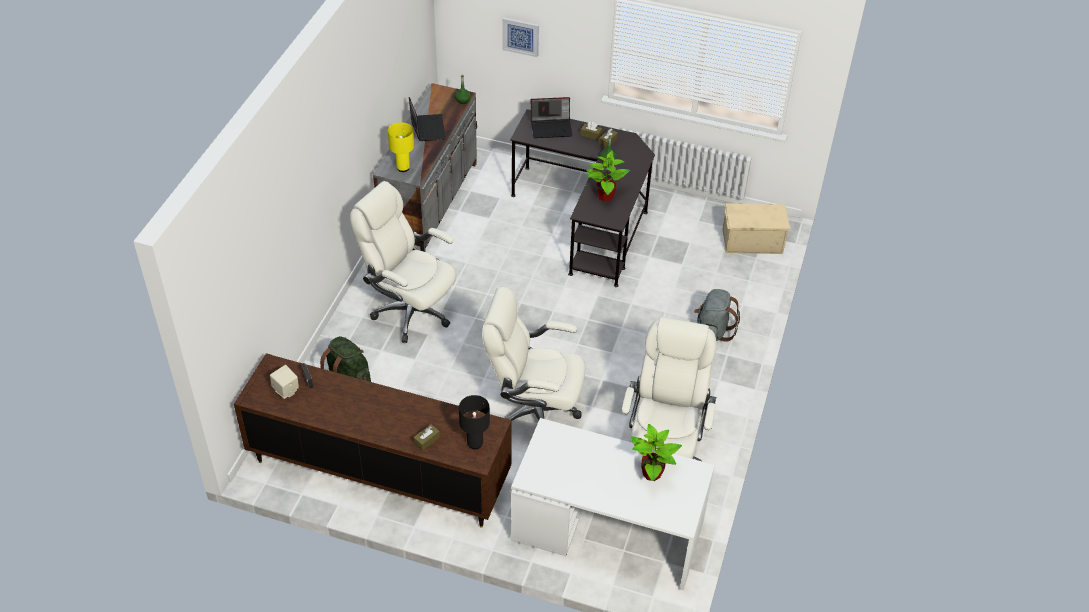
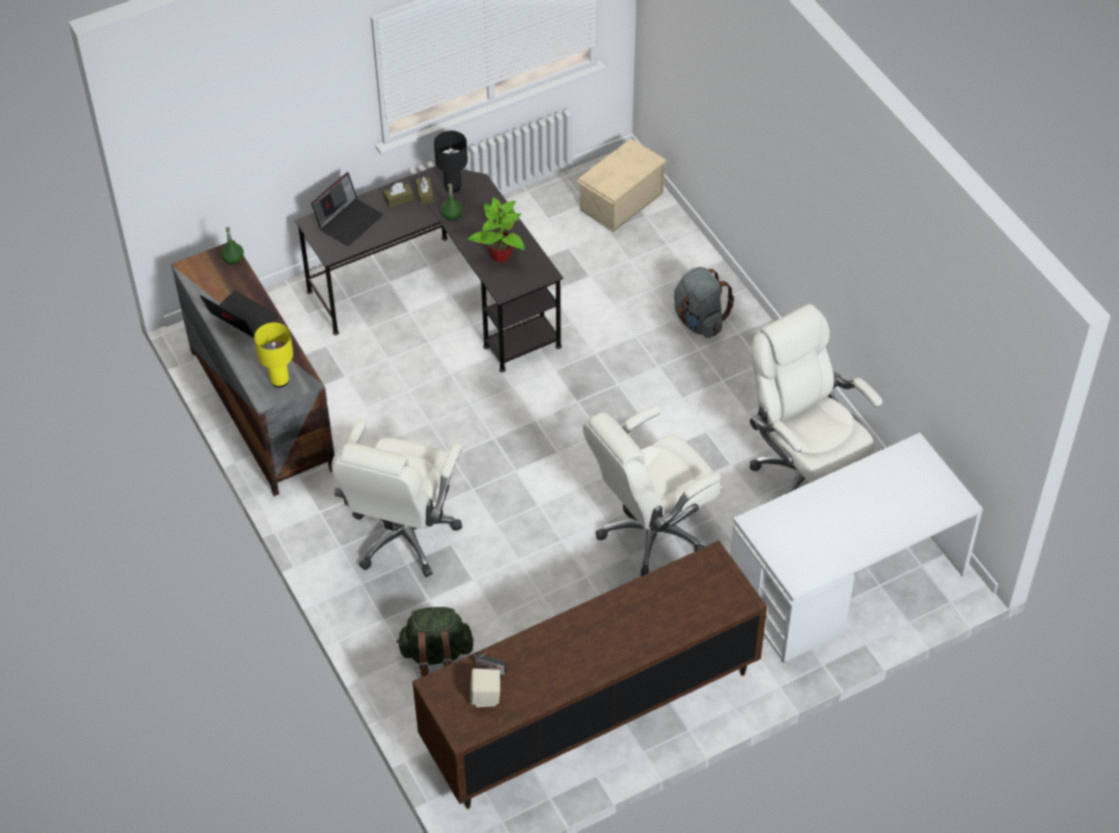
camera: 45 degrees left, 5 degrees up
(410, 312) = (403, 537): white office chair -> white office chair turned 60 degrees counterclockwise
(426, 440) = (675, 624): brown tissue box -> none
(475, 443) = (719, 588): black table lamp -> black table lamp (453, 187)
(520, 36) = (257, 136): picture -> none
(652, 474) = (885, 484): potted plant -> none

